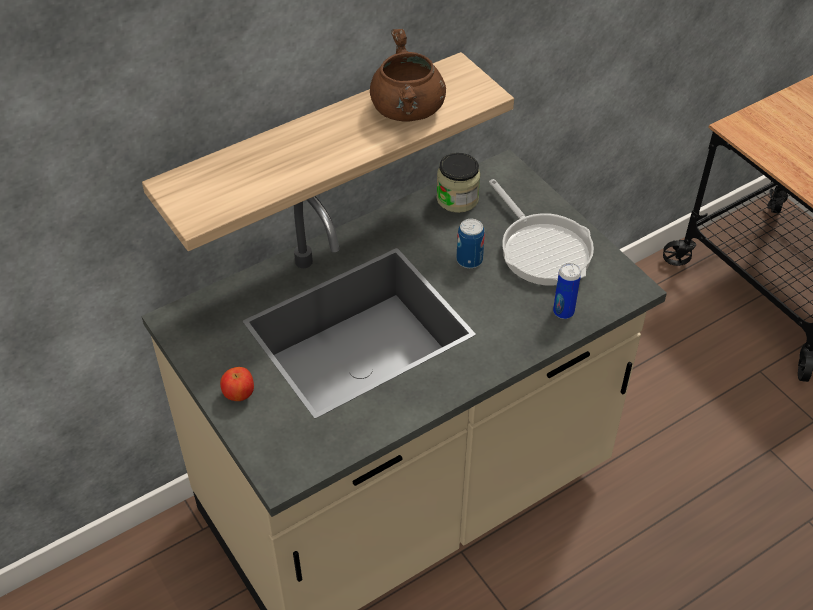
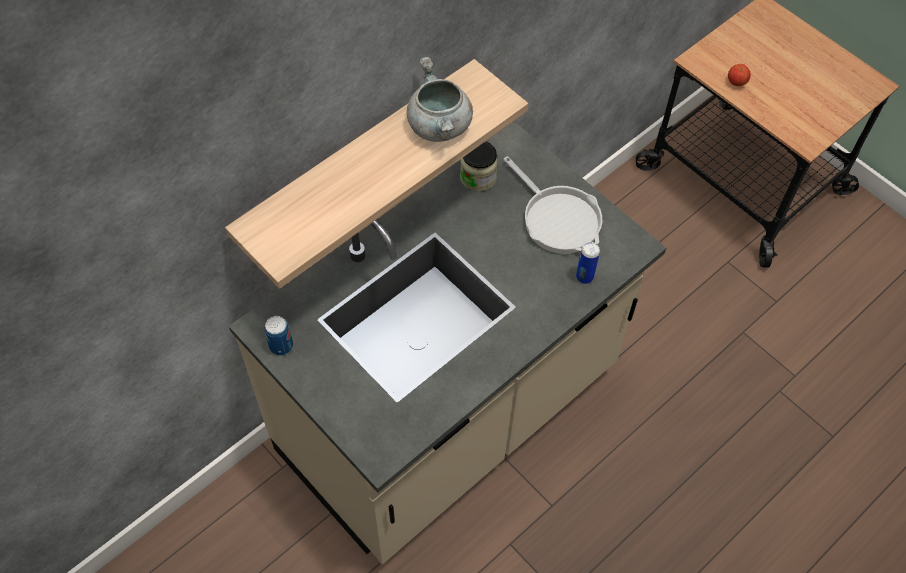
camera: 10 degrees left, 10 degrees up
(239, 394) = (329, 389): apple -> apple (736, 82)
(408, 110) = (440, 126): brown cooking pot -> grey cooking pot
(469, 260) = (498, 237): can -> can (281, 346)

